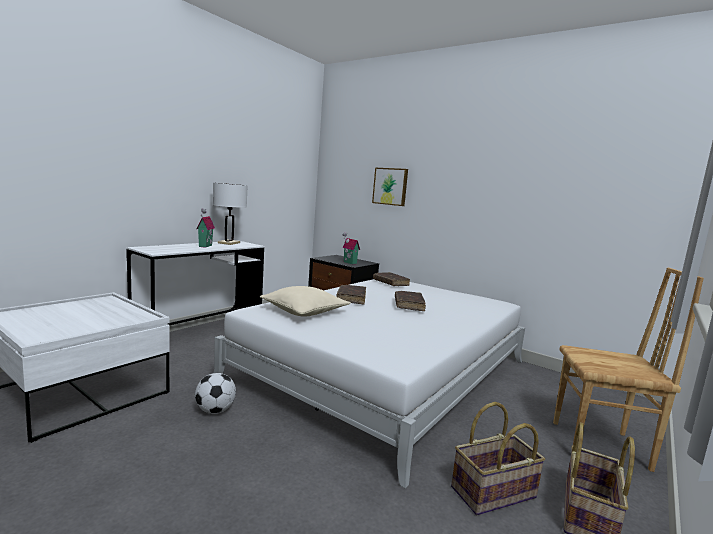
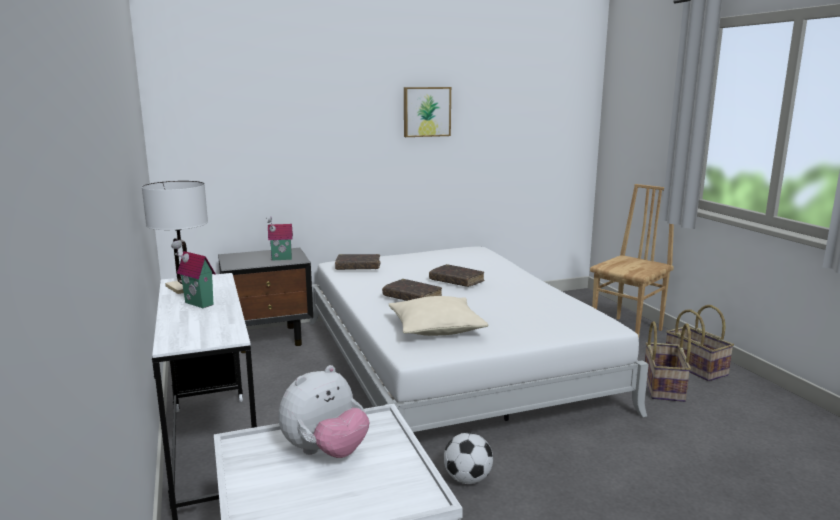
camera: 55 degrees left, 5 degrees up
(100, 313) = (325, 452): none -> plush toy
(390, 186) = (299, 137): picture -> picture (426, 111)

